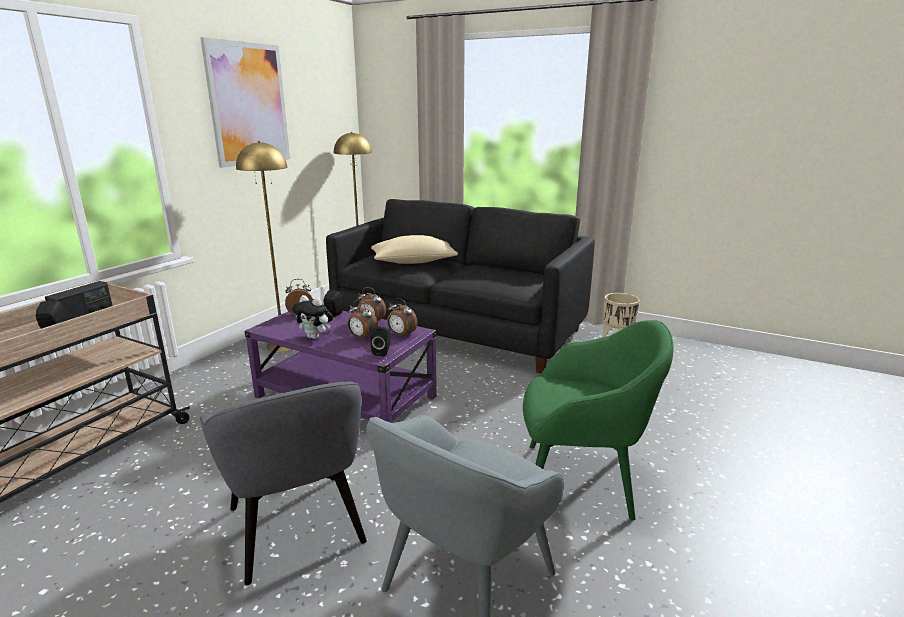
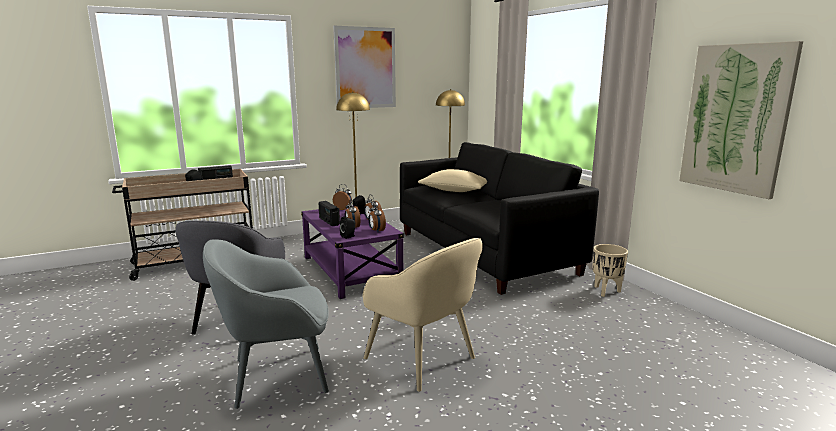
camera: 35 degrees right, 5 degrees down
(315, 337) = (329, 221): plush toy -> radio
(581, 480) = (421, 359): green armchair -> beige armchair
(739, 156) = (736, 119): none -> picture

